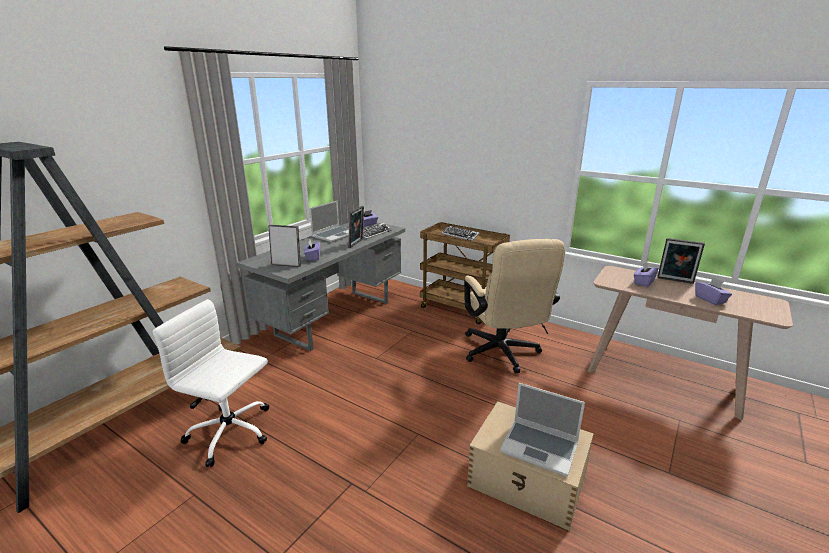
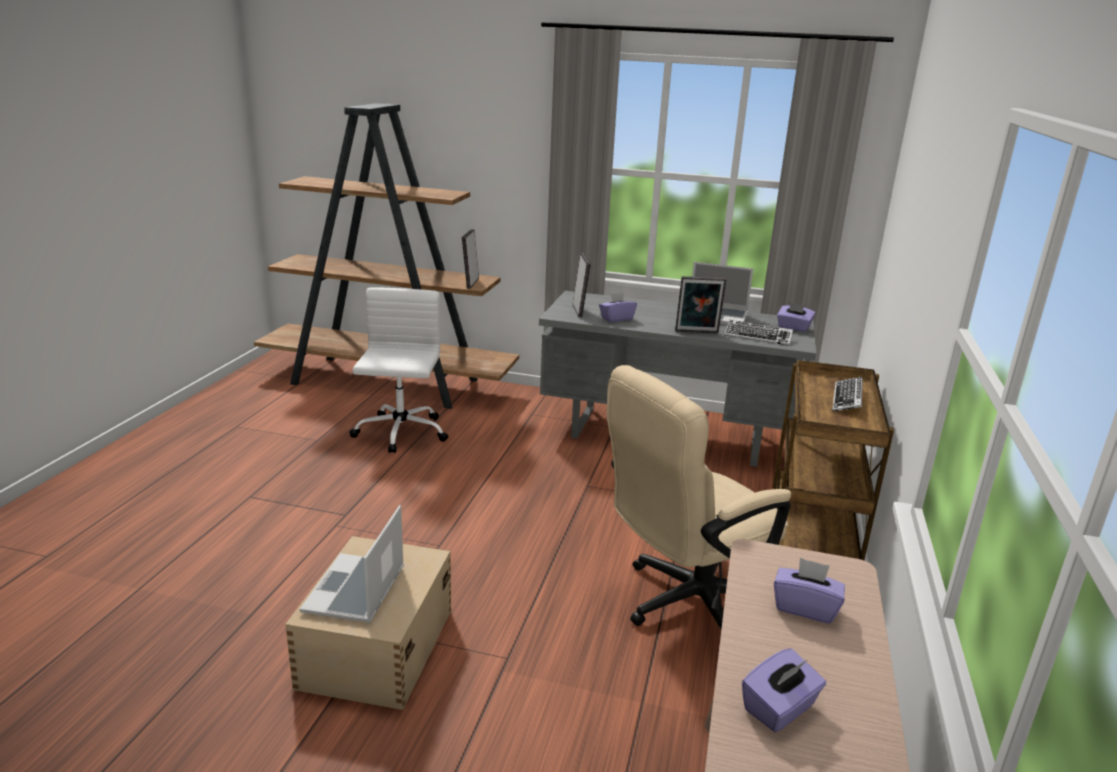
camera: 70 degrees right, 0 degrees up
(675, 281) = (866, 663): picture frame -> picture frame (470, 283)

